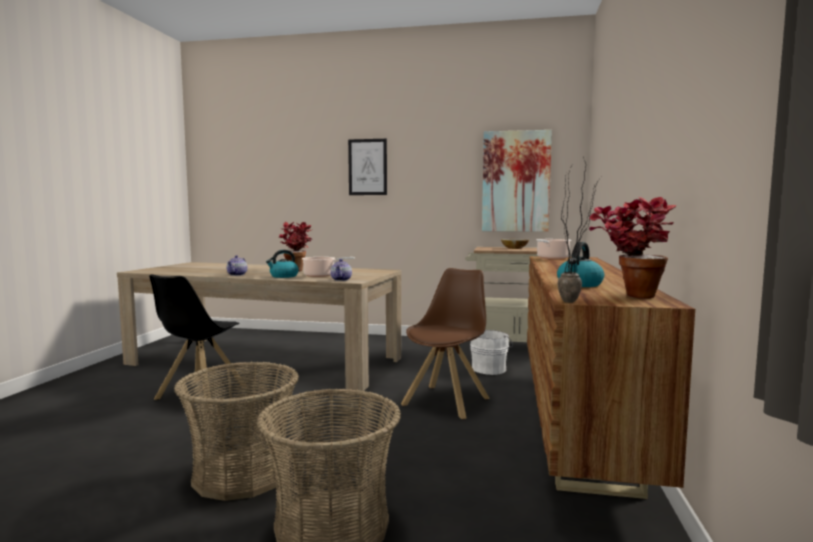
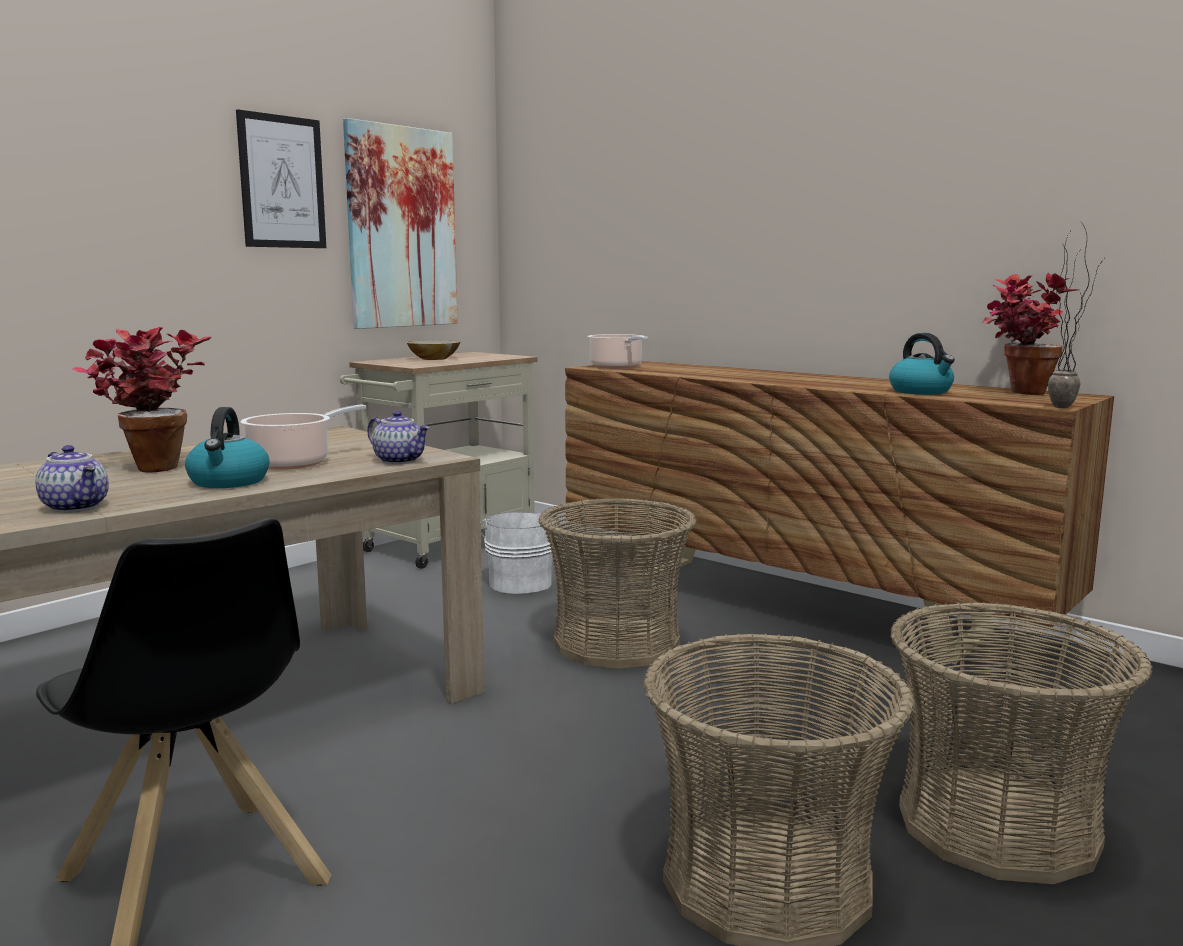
camera: 60 degrees left, 5 degrees up
(367, 167) = (86, 171): picture -> picture (282, 182)
(447, 401) = (616, 642): brown chair -> basket

